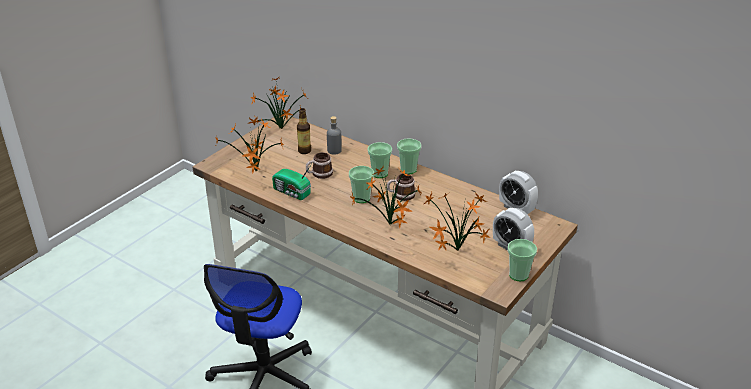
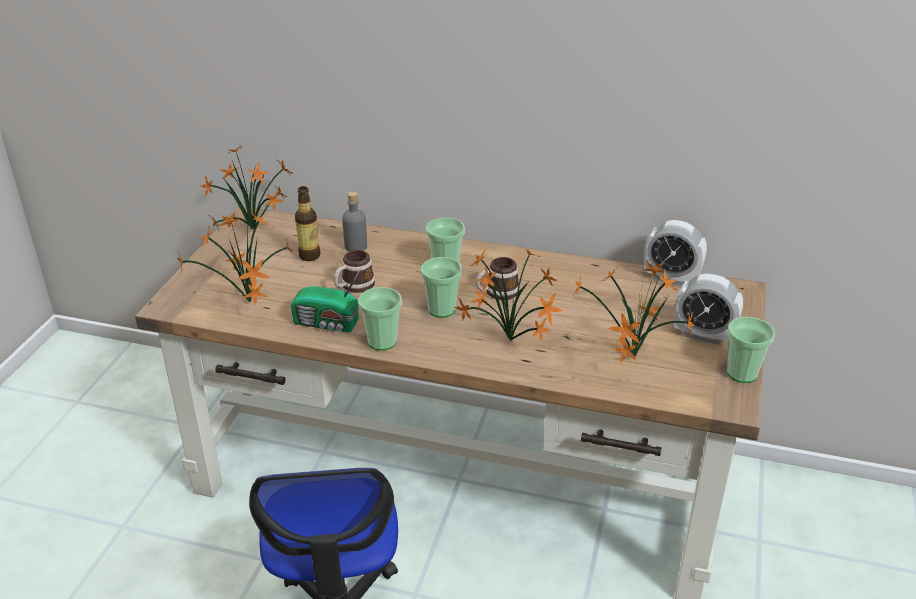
camera: 20 degrees left, 0 degrees up
(408, 169) = (484, 253): cup -> cup (382, 341)

